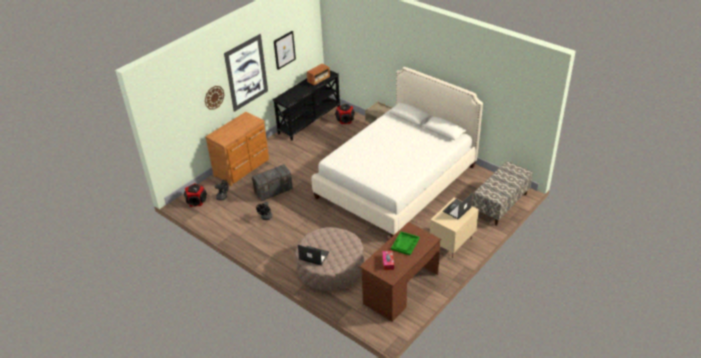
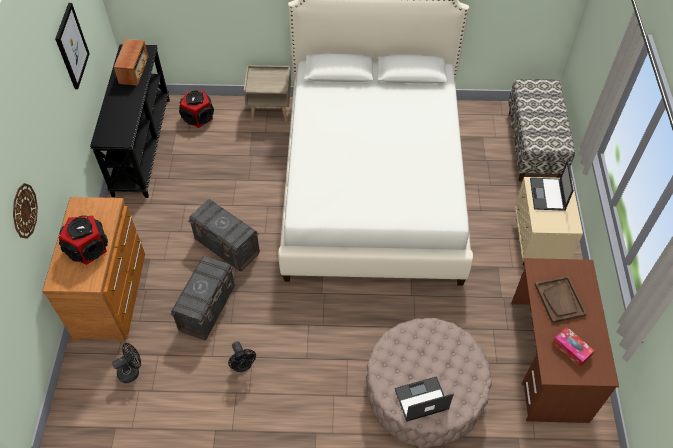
camera: 40 degrees left, 15 degrees up
(196, 201) = (89, 409): speaker -> speaker (87, 248)
(246, 72) = (45, 127): picture -> none
(305, 174) = (227, 247): none -> grey storage box
(405, 244) = (559, 300): green tray -> brown tray

